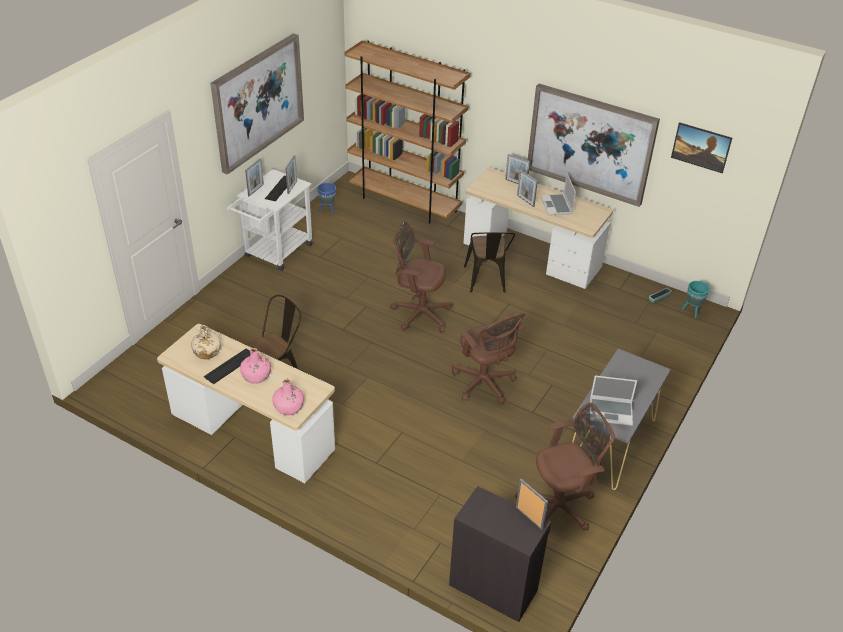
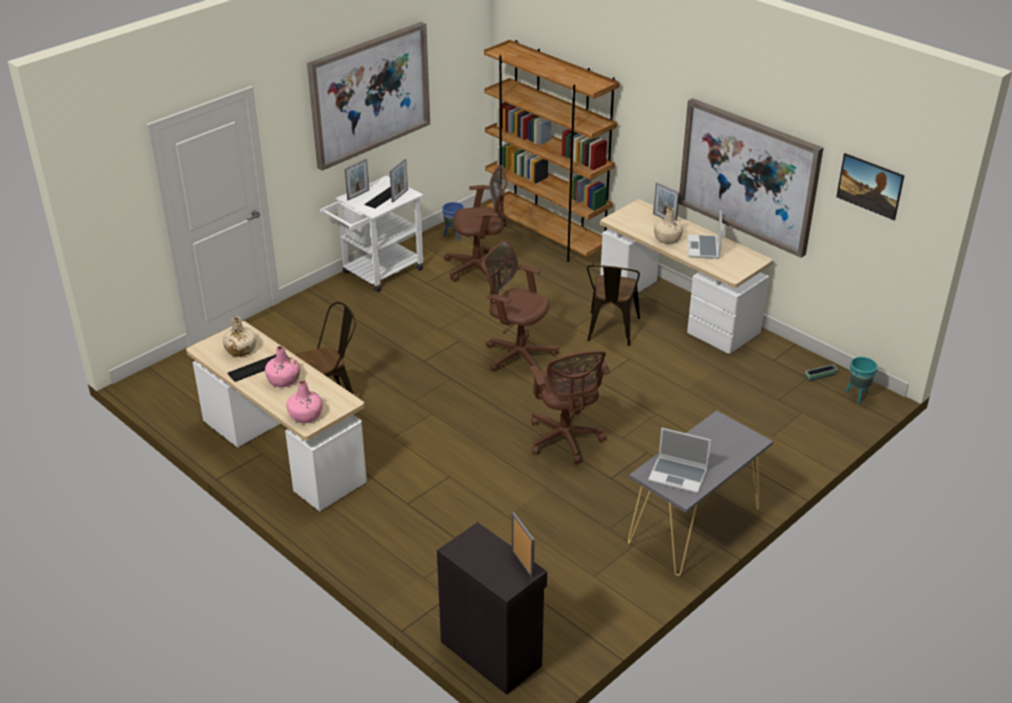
camera: 15 degrees right, 5 degrees down
(525, 201) = (667, 239): picture frame -> beige bottle
(560, 506) = (605, 582): brown office chair -> brown office chair (480, 268)

